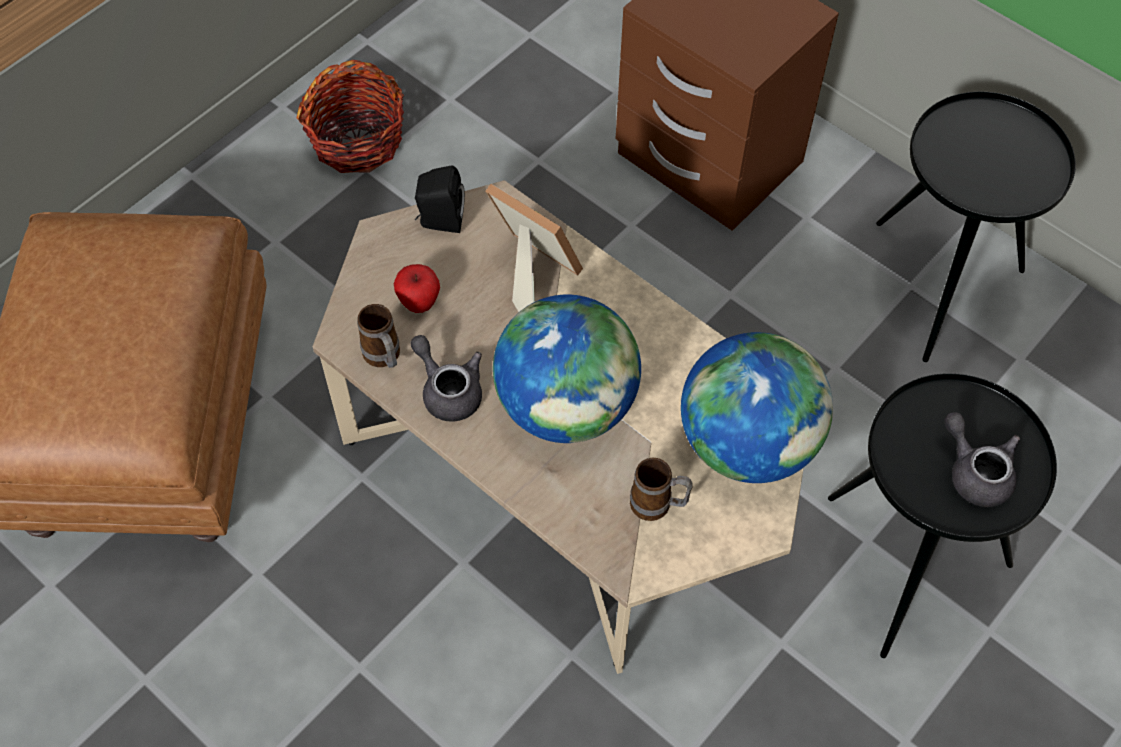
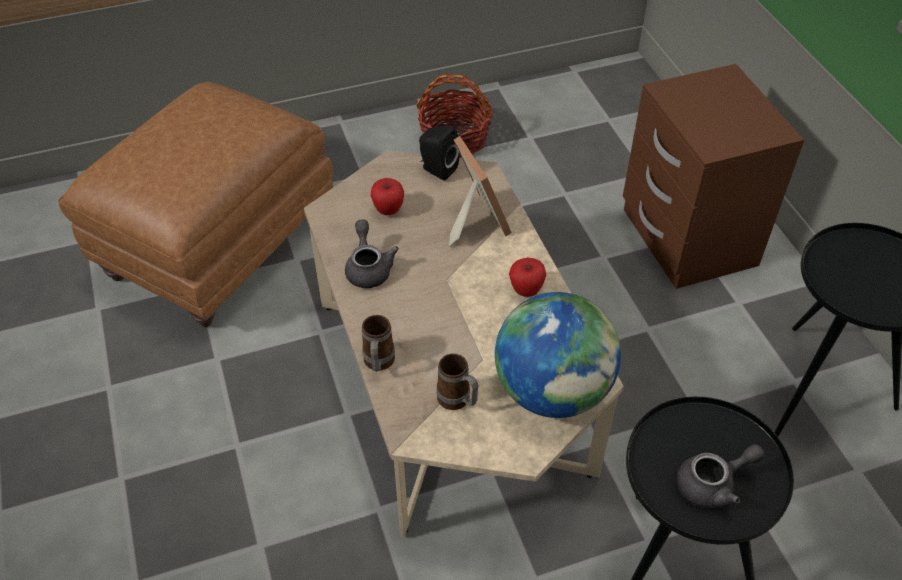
camera: 30 degrees right, 10 degrees down
(384, 358) = (342, 232): mug -> mug (378, 364)
(566, 405) = (440, 310): globe -> none
(644, 335) = (526, 290): none -> apple
(975, 472) = (713, 484): grey teapot -> grey teapot turned 75 degrees clockwise

